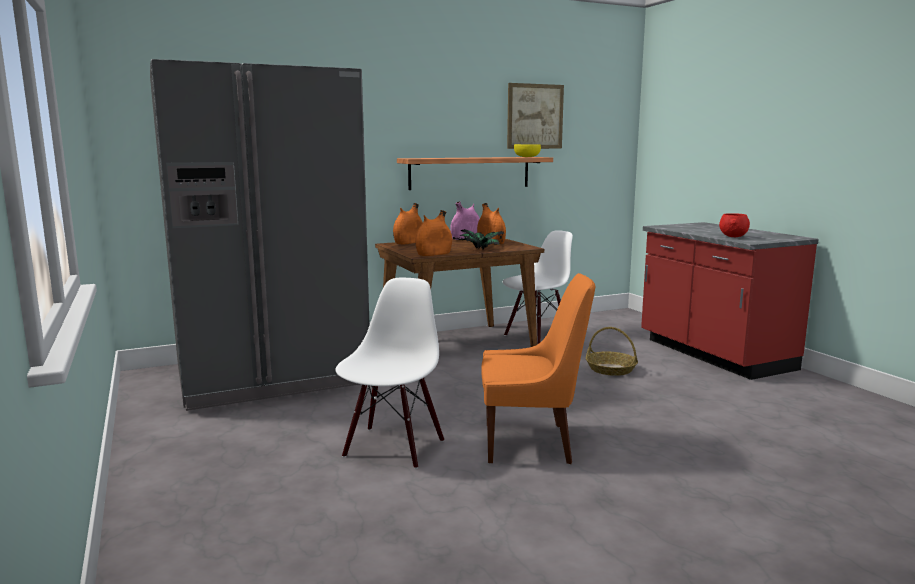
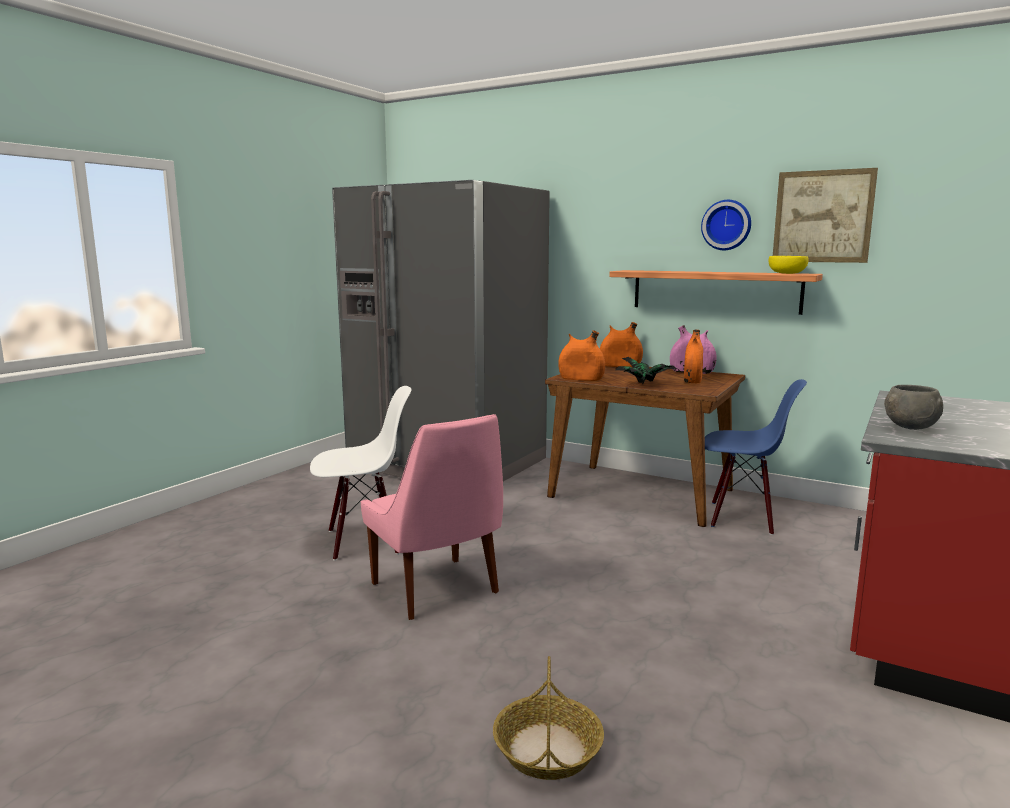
camera: 55 degrees right, 0 degrees up
(475, 120) = (727, 225): none -> wall clock
(531, 443) = (437, 590): orange chair -> pink chair
(537, 337) = (742, 517): white chair -> blue chair
(611, 369) = (715, 579): basket -> basket (548, 750)
(732, 237) = (909, 428): red bowl -> grey bowl

